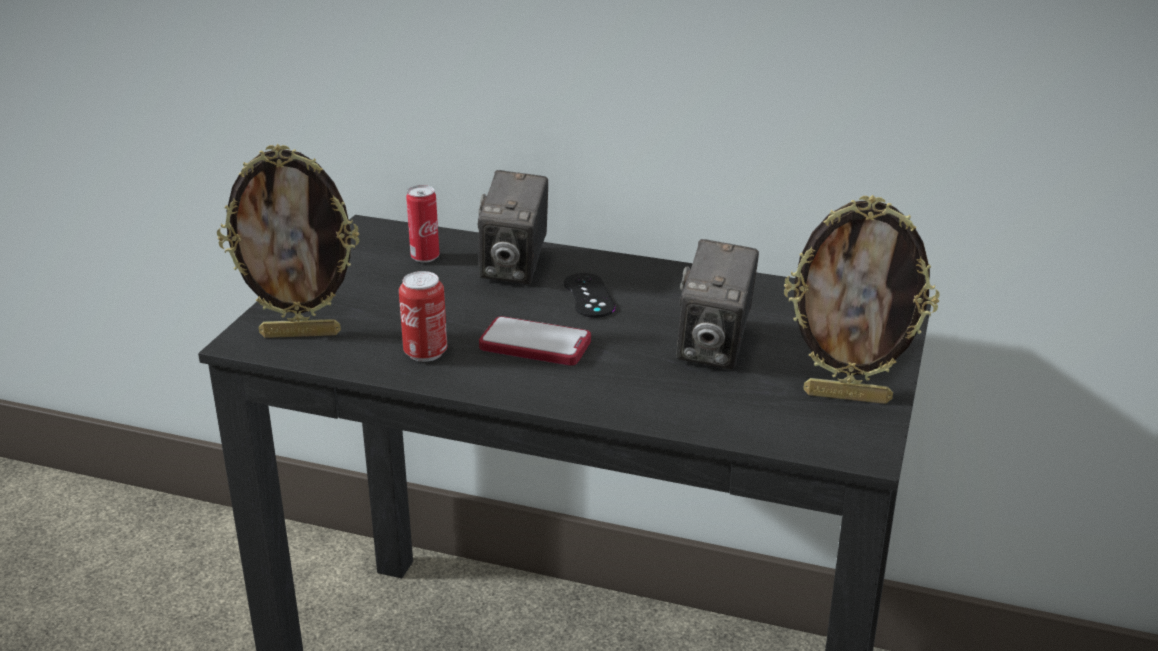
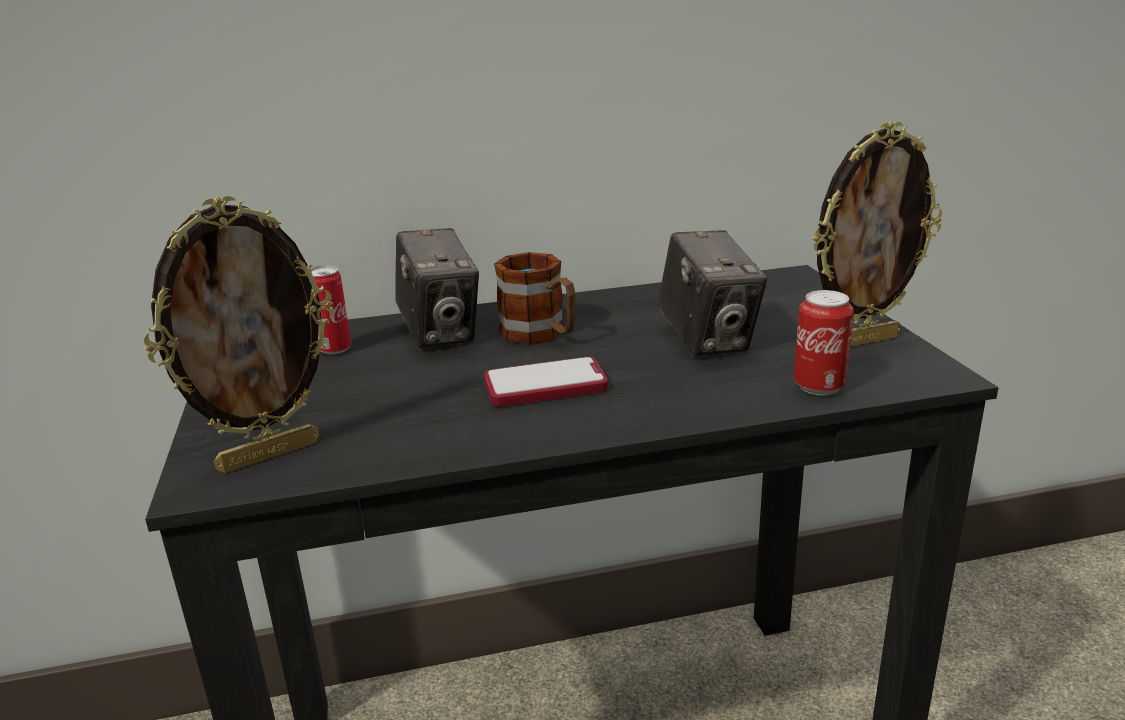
camera: 30 degrees left, 5 degrees down
(425, 353) = (441, 427): can -> can (819, 387)
(589, 296) = (541, 335): black game controller -> mug

